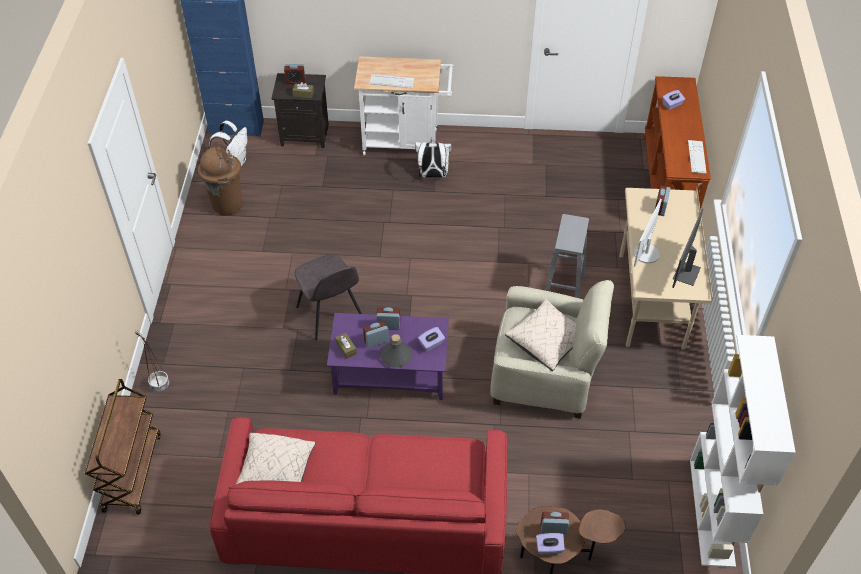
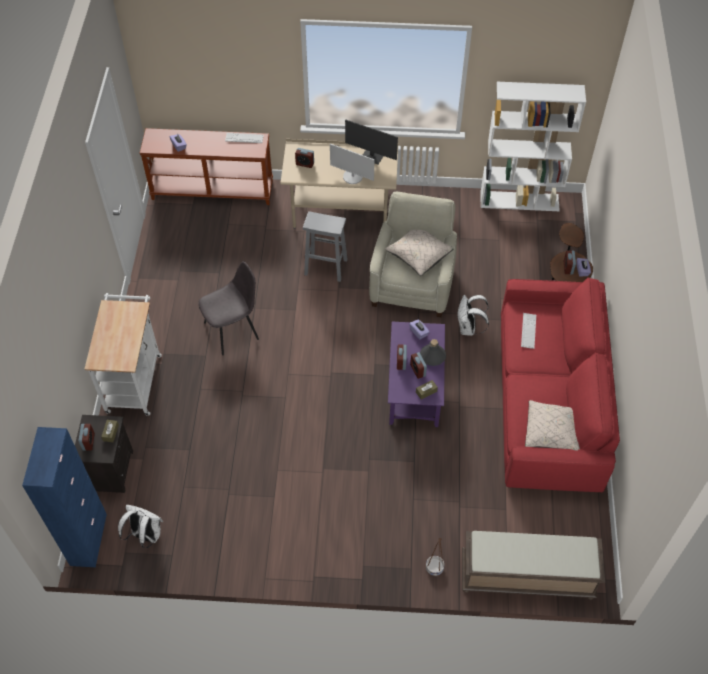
camera: 90 degrees left, 5 degrees up
(132, 471) = (526, 577): brown cart -> brown bench
(227, 204) = (207, 536): brown trash can -> none
(331, 315) = (353, 433): grey chair -> grey chair (233, 330)
(391, 81) = (129, 339): keyboard -> keyboard (528, 331)
(432, 175) = (184, 357): white backpack -> white backpack (468, 328)

